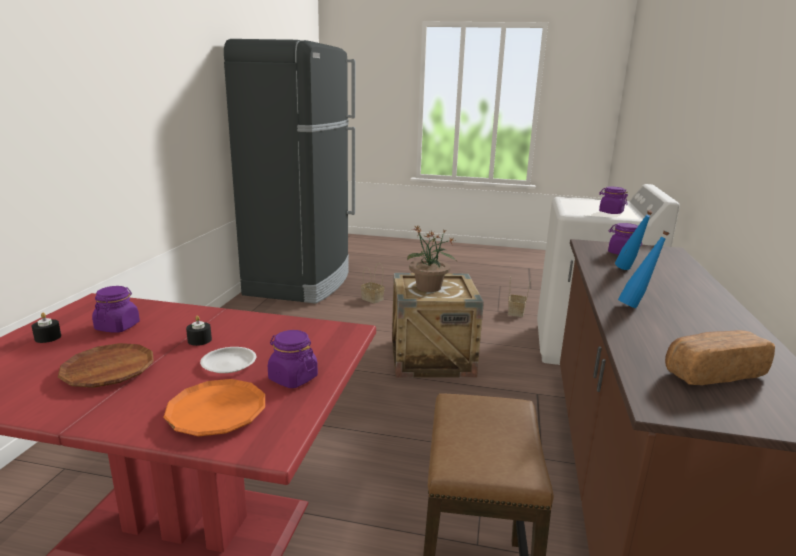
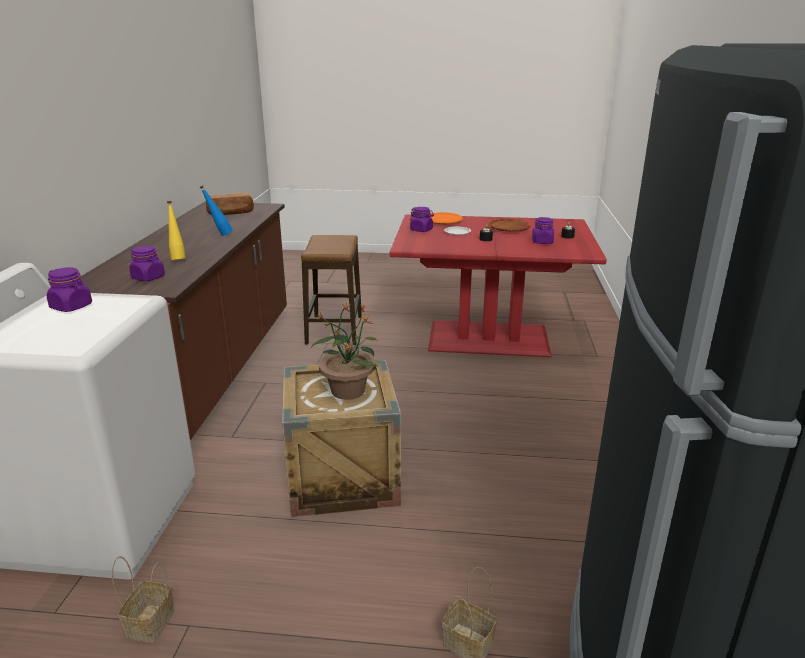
camera: 175 degrees right, 5 degrees up
(628, 270) = (178, 259): blue bottle -> yellow bottle

